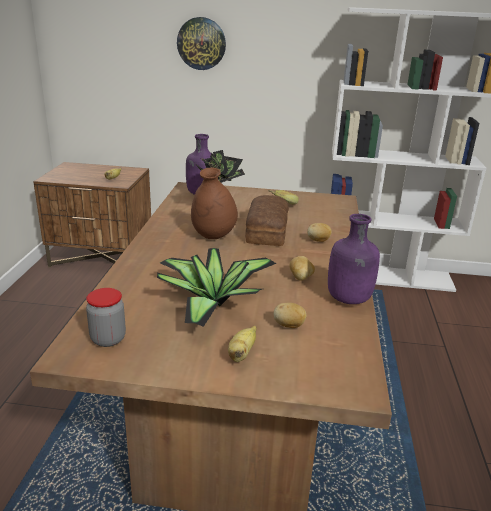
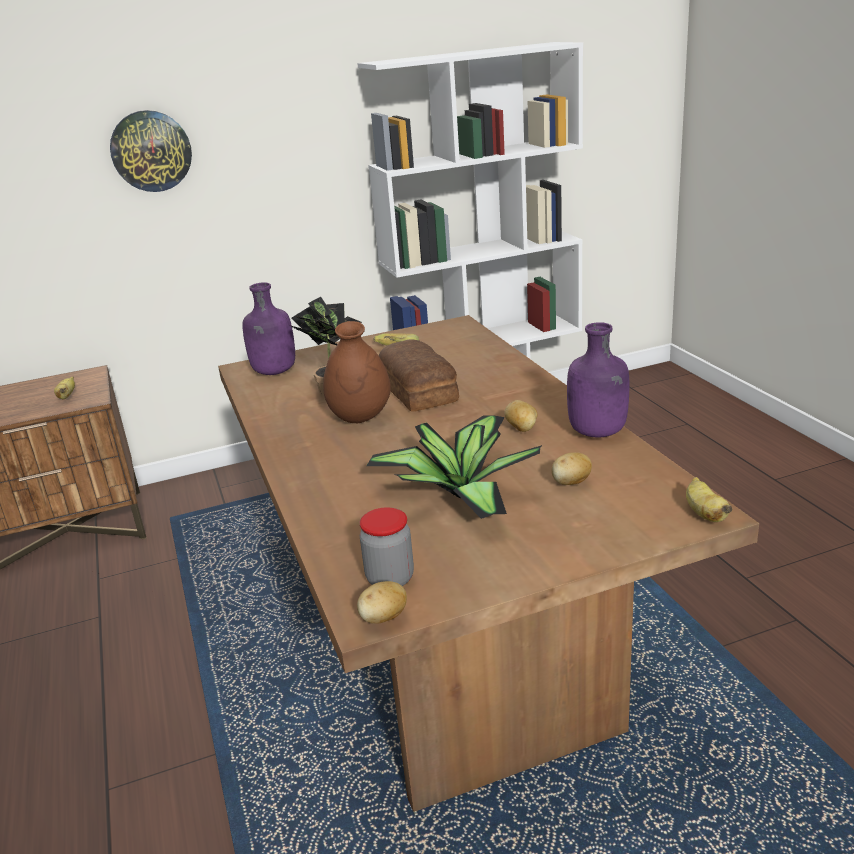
camera: 25 degrees left, 0 degrees up
(242, 353) = (558, 530): banana -> banana (704, 513)
(318, 241) = (490, 381): potato -> potato (383, 618)

